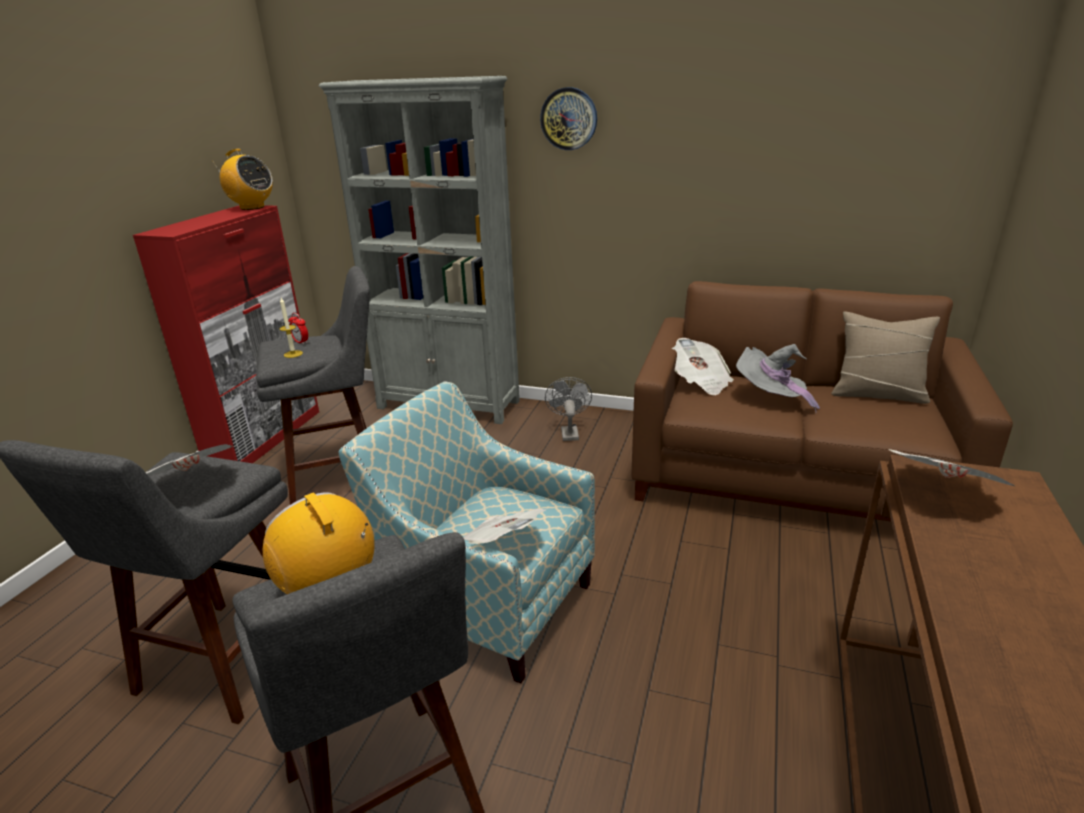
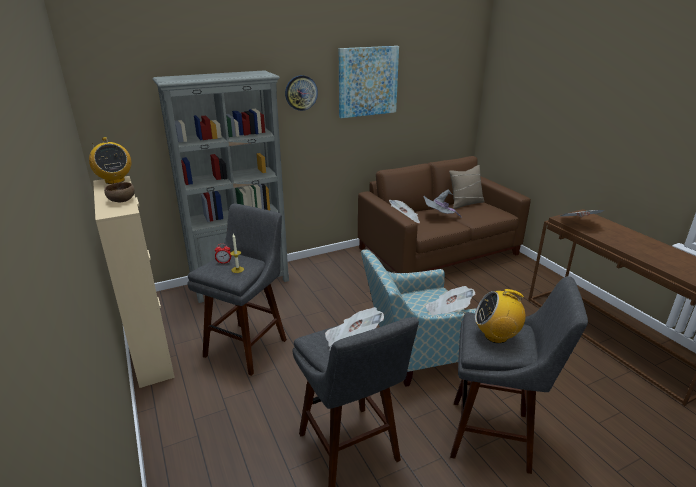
camera: 45 degrees left, 0 degrees up
(197, 224) = (121, 200): none -> brown bowl
(251, 207) = (114, 180): radio -> radio turned 75 degrees clockwise
(266, 437) = (151, 351): red cabinet -> beige cabinet
(569, 432) = (328, 271): grey fan -> none
(701, 105) = (367, 81): none -> picture

